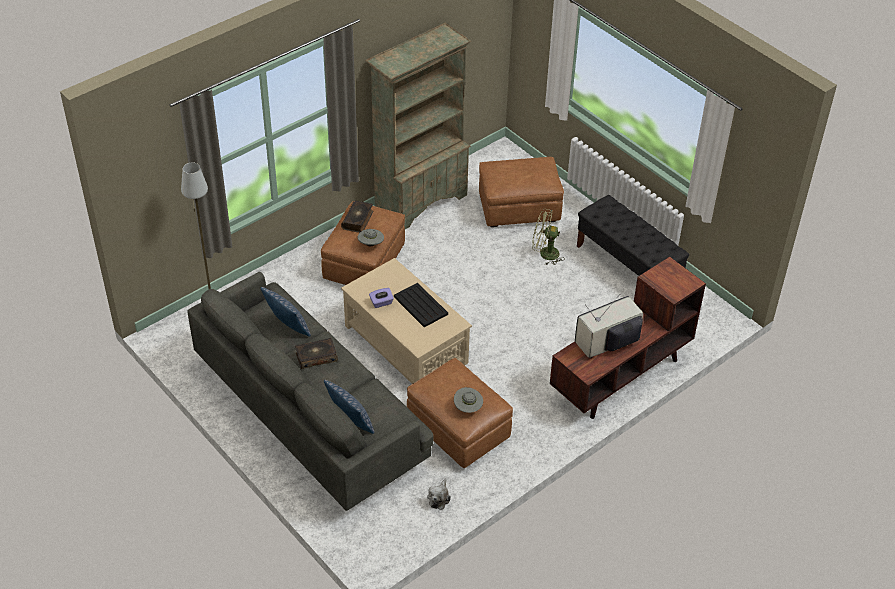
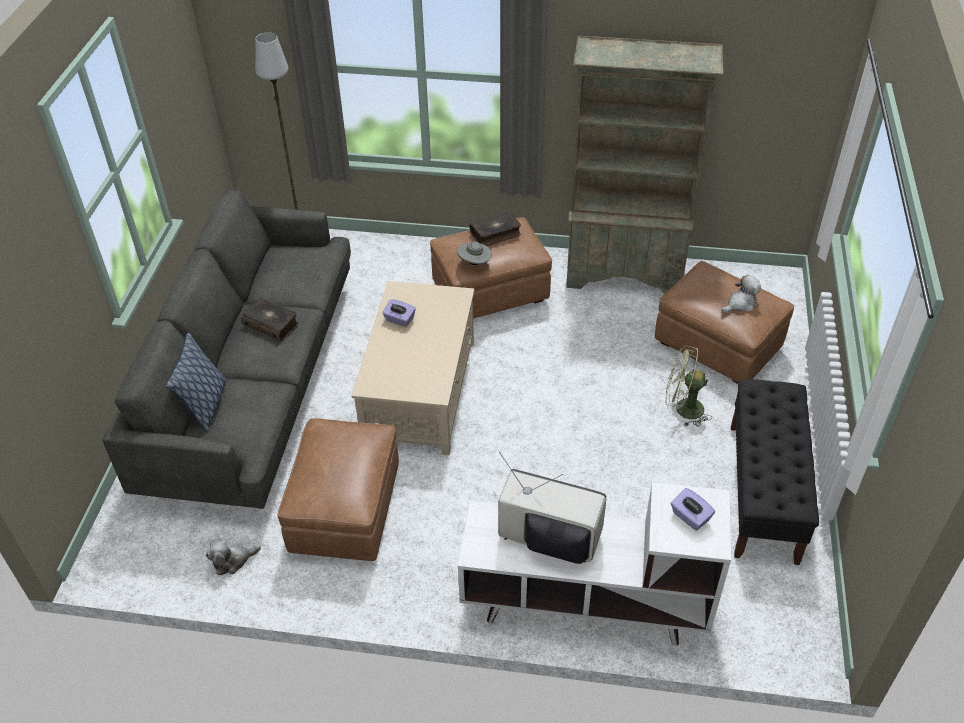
camera: 50 degrees right, 0 degrees up
(288, 328) = (291, 282): pillow -> none
(420, 305) = (430, 348): black tray -> none
(468, 407) = (323, 483): grey hat -> none
(532, 173) = (740, 304): none -> plush toy
(544, 254) = (682, 409): green fan -> green fan turned 45 degrees counterclockwise
(620, 377) = (582, 605): brown tv stand -> white tv stand
(670, 279) = (690, 517): none -> purple tissue box

